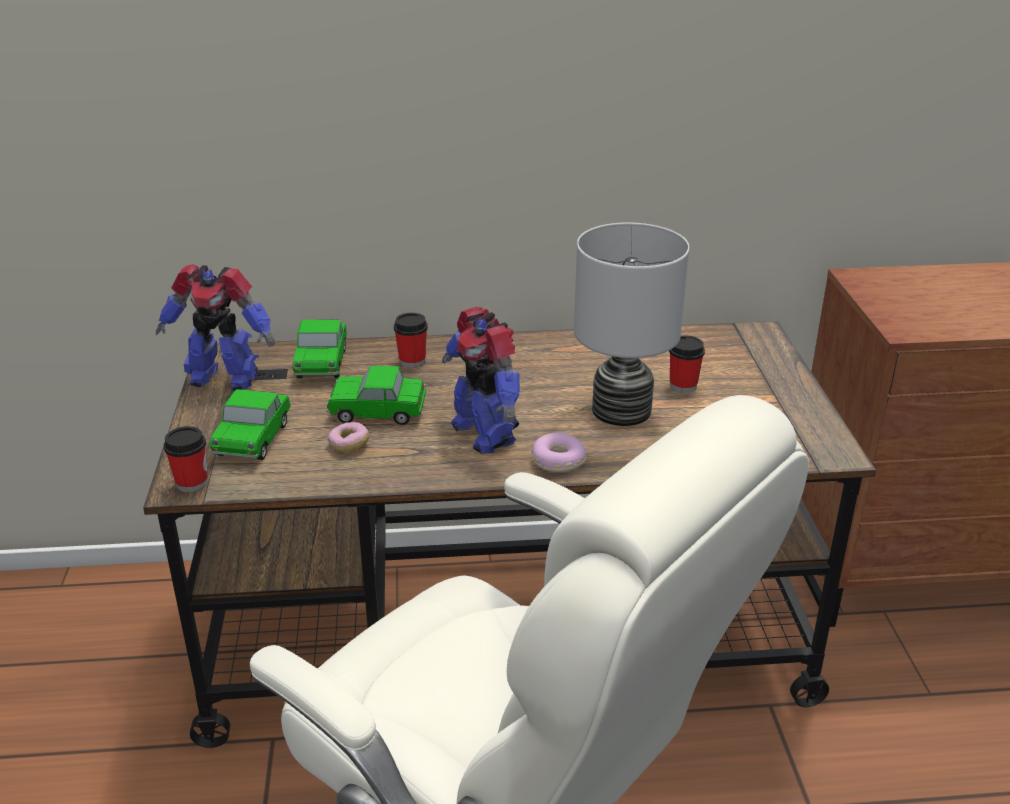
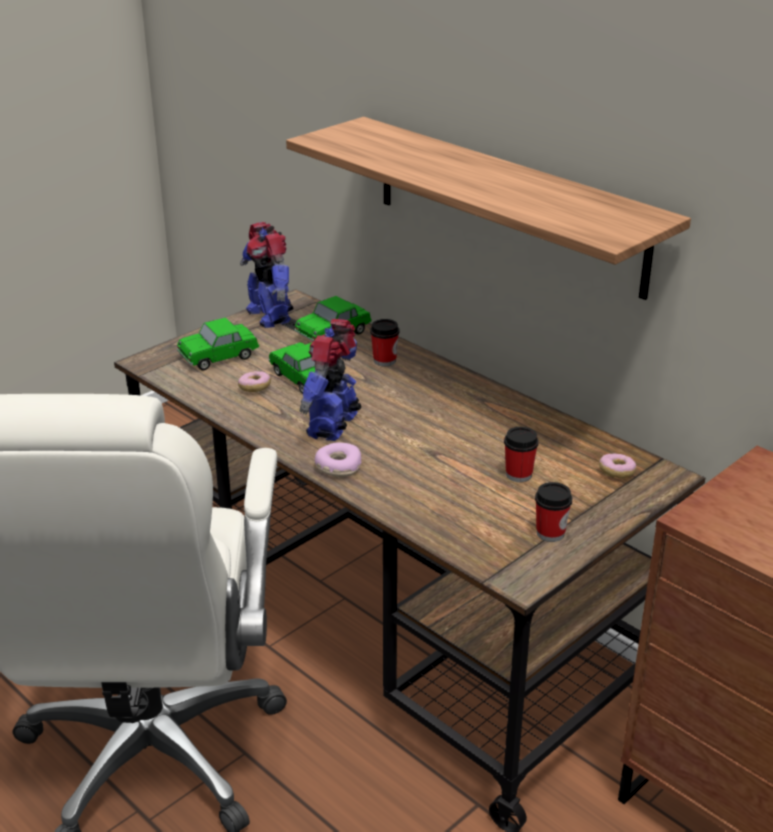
camera: 50 degrees right, 0 degrees up
(192, 483) = (152, 362): cup -> cup (550, 533)
(519, 137) = (507, 204): none -> shelf
(621, 410) = (441, 463): grey table lamp -> none
(731, 347) = (616, 472): none -> donut

